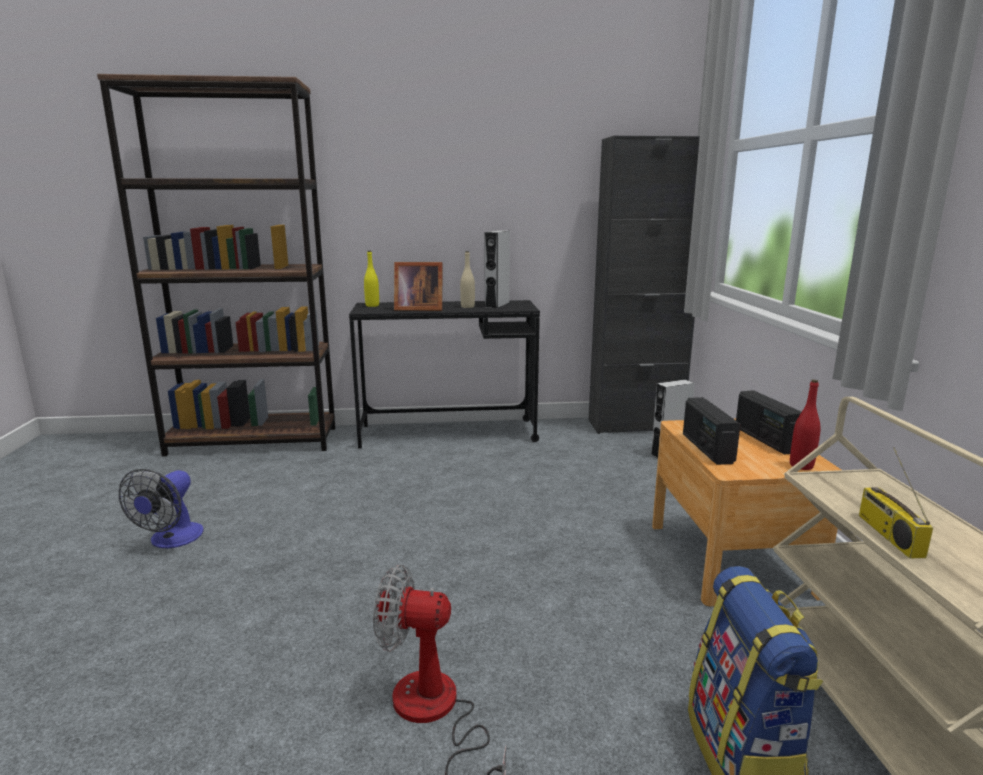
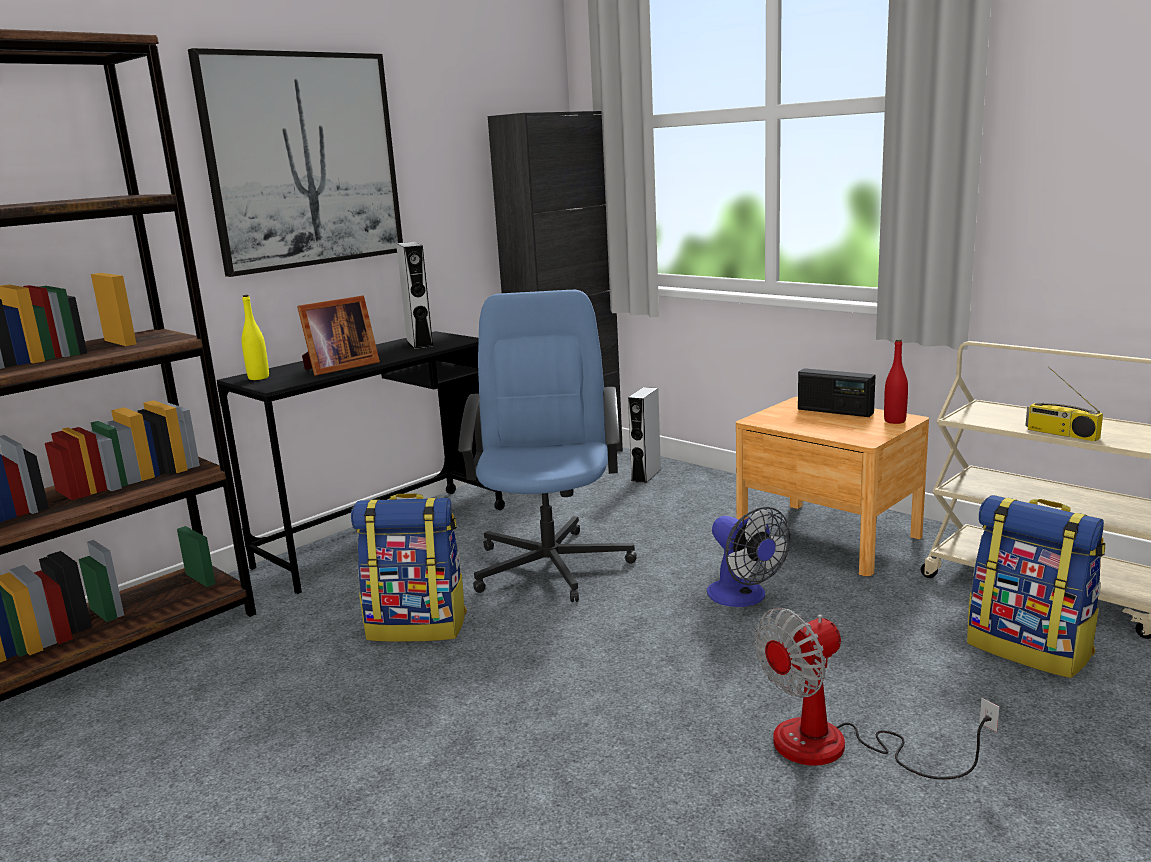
camera: 40 degrees left, 0 degrees up
(171, 540) = (256, 794): fan -> fan (743, 597)
(373, 491) = (418, 626): none -> backpack
(439, 166) = (304, 161): none -> picture
(467, 307) = (392, 352): beige bottle -> none
(500, 488) = (551, 565): none -> blue office chair
(706, 449) = (816, 430): radio -> none

